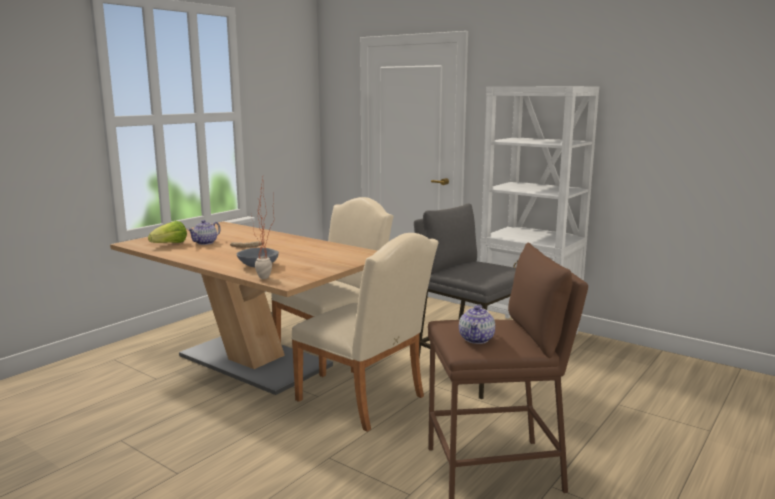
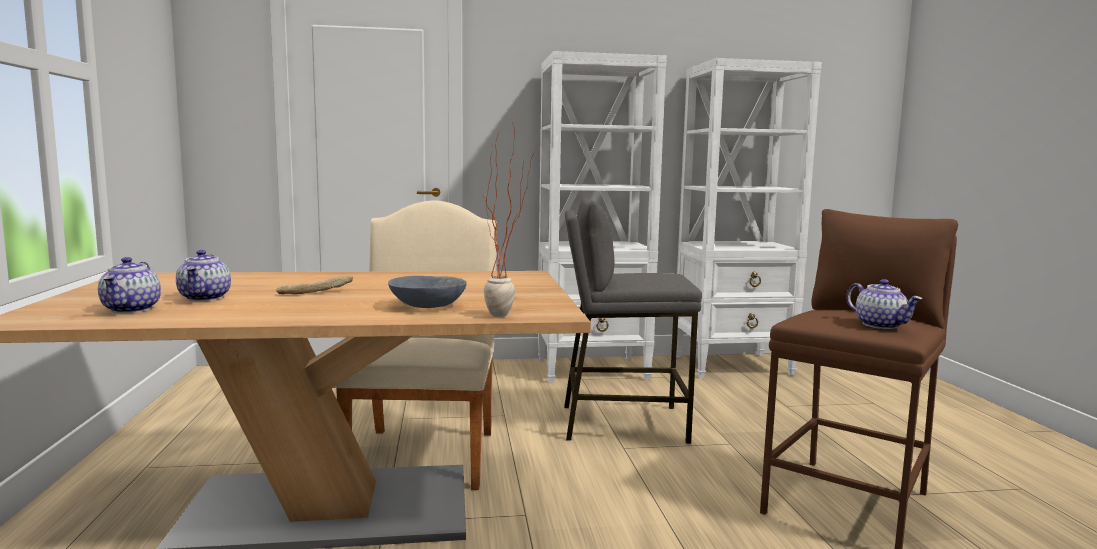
camera: 45 degrees left, 5 degrees down
(170, 244) = (132, 309): lettuce -> teapot
(366, 401) = (593, 494): beige chair -> none
(653, 363) = (733, 365): none -> white bookcase

